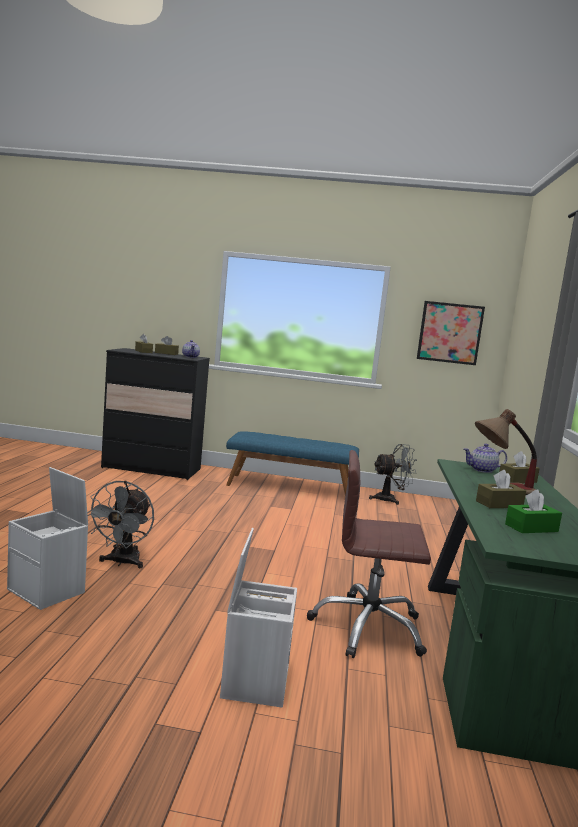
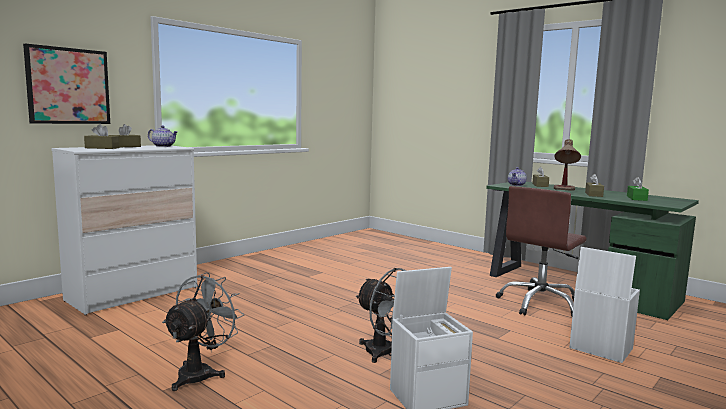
camera: 55 degrees left, 0 degrees up
(151, 469) = (133, 294): black dresser -> white dresser
(290, 488) = (273, 261): blue bench -> none
(390, 499) = (337, 243): grey fan -> grey fan (201, 373)
(449, 333) = (342, 97): picture -> picture (68, 86)

